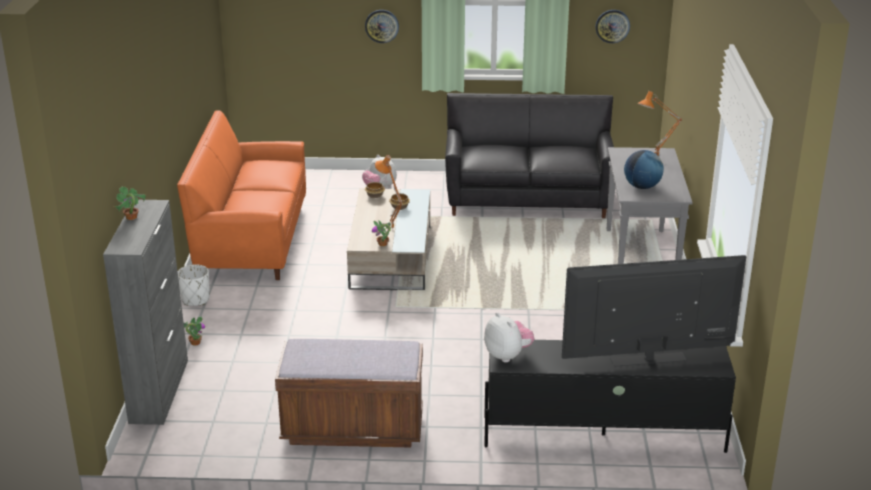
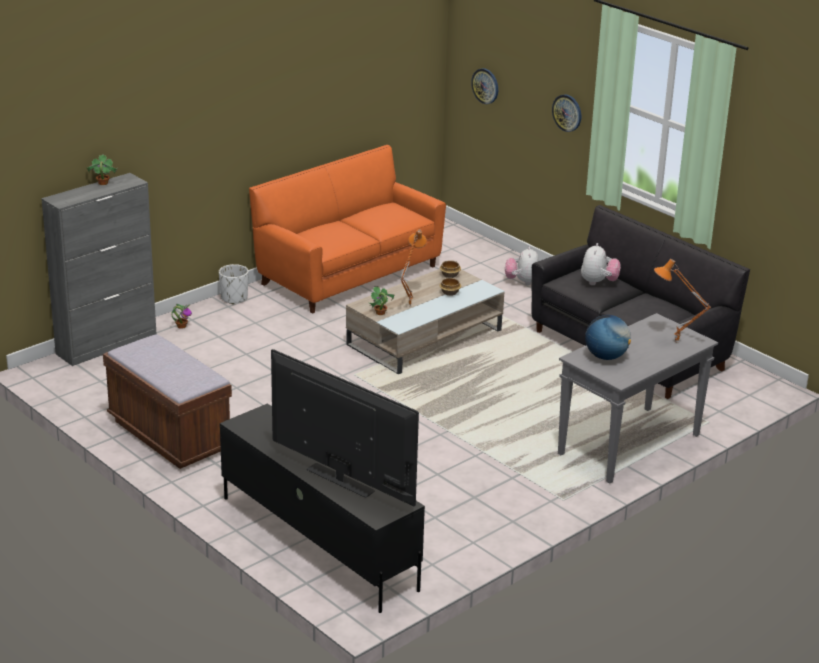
camera: 45 degrees right, 0 degrees up
(508, 355) = (253, 420): plush toy -> plush toy (598, 282)
(612, 26) = (774, 189): wall clock -> wall clock (485, 86)

